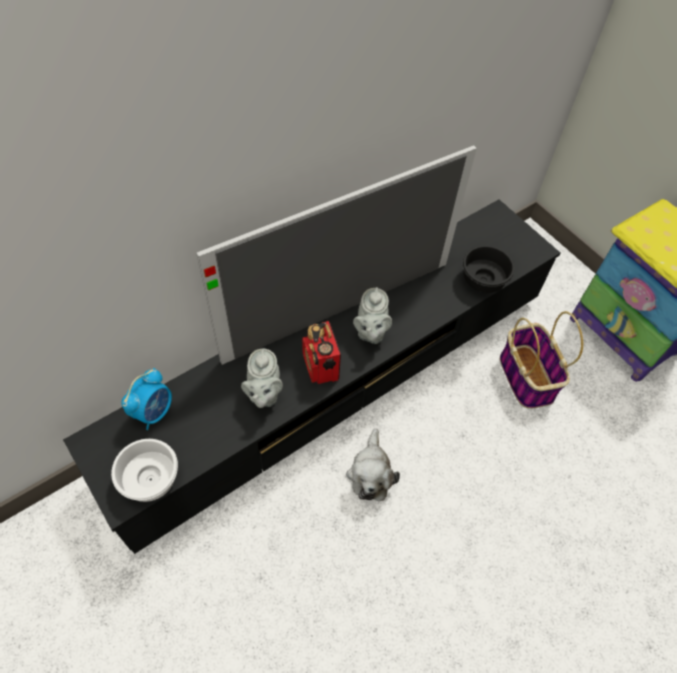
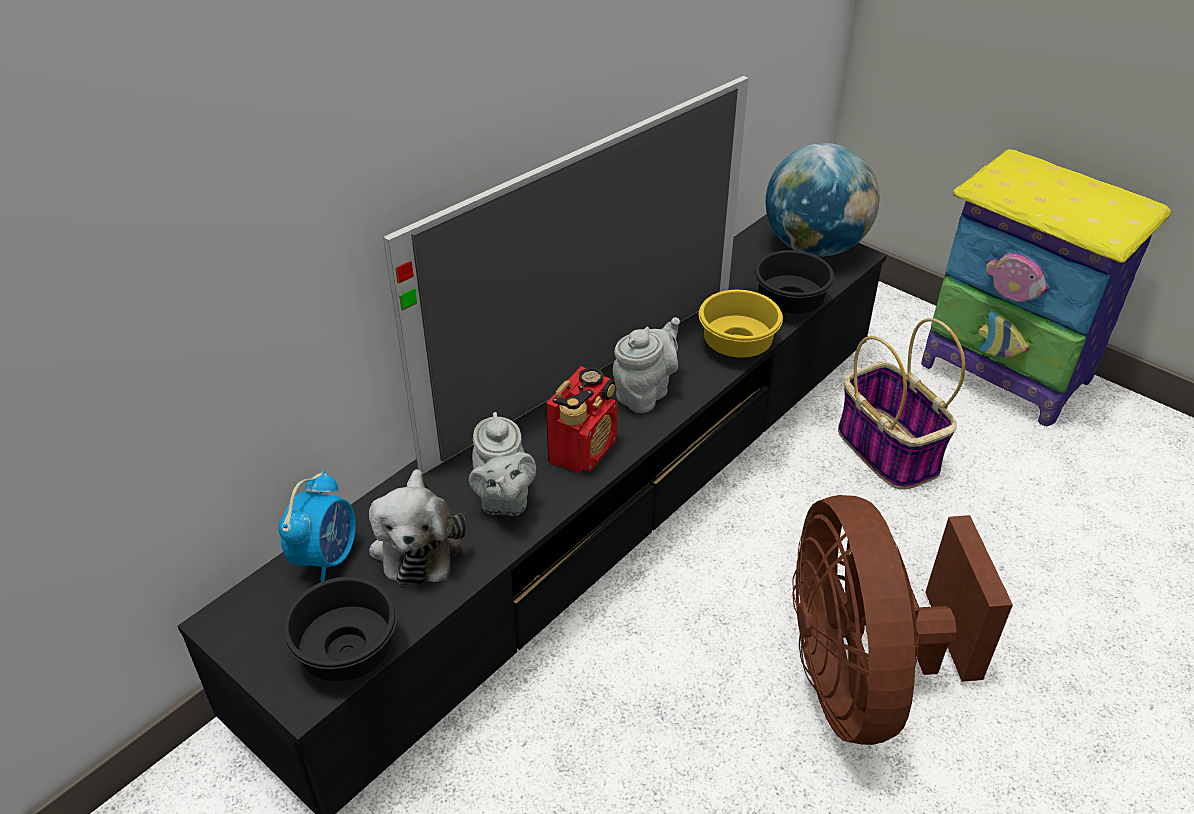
camera: 10 degrees left, 15 degrees down
(150, 477) = (346, 649): white bowl -> black bowl
(321, 367) = (583, 450): radio -> radio turned 120 degrees counterclockwise
(370, 332) = (645, 393): grey teapot -> grey teapot turned 135 degrees counterclockwise
(370, 473) = (693, 625): plush toy -> plush toy (417, 543)
(438, 306) = (735, 344): none -> yellow bowl
(458, 531) = (861, 678): none -> brown fan
(514, 237) = (814, 247): none -> globe

